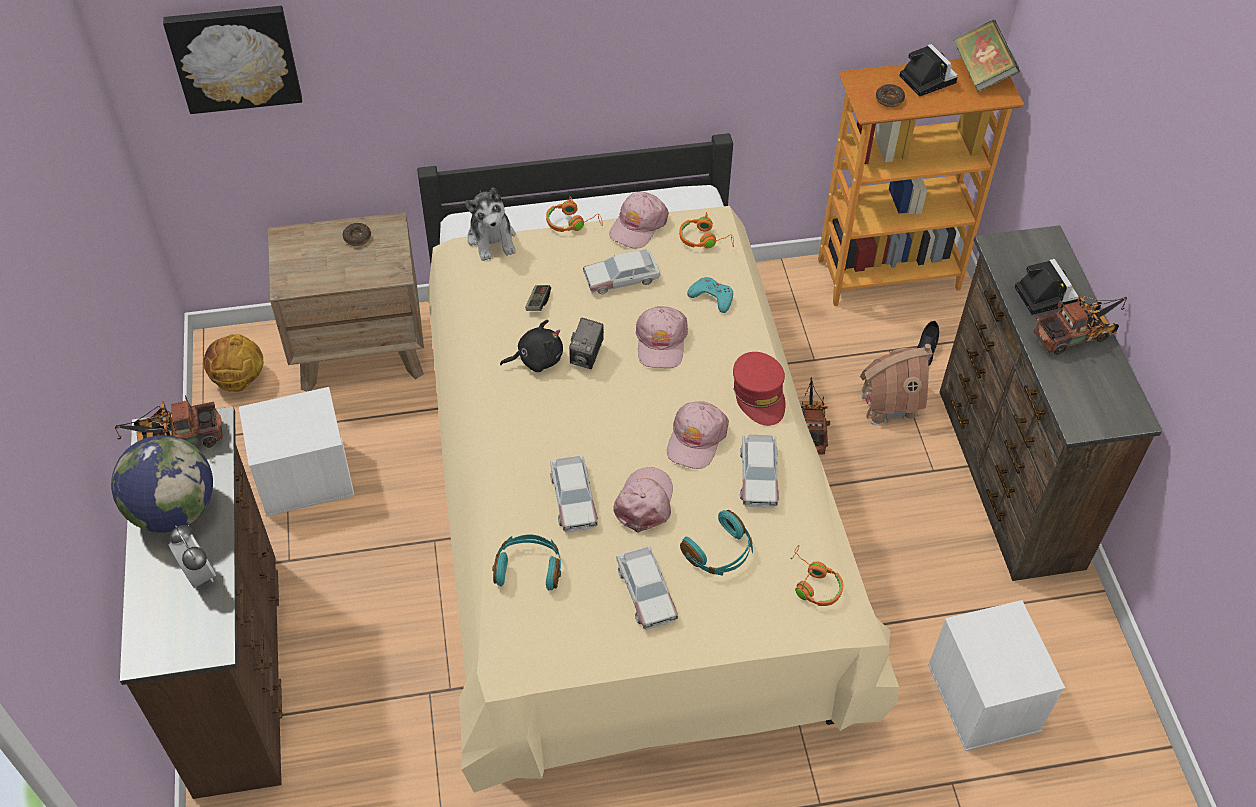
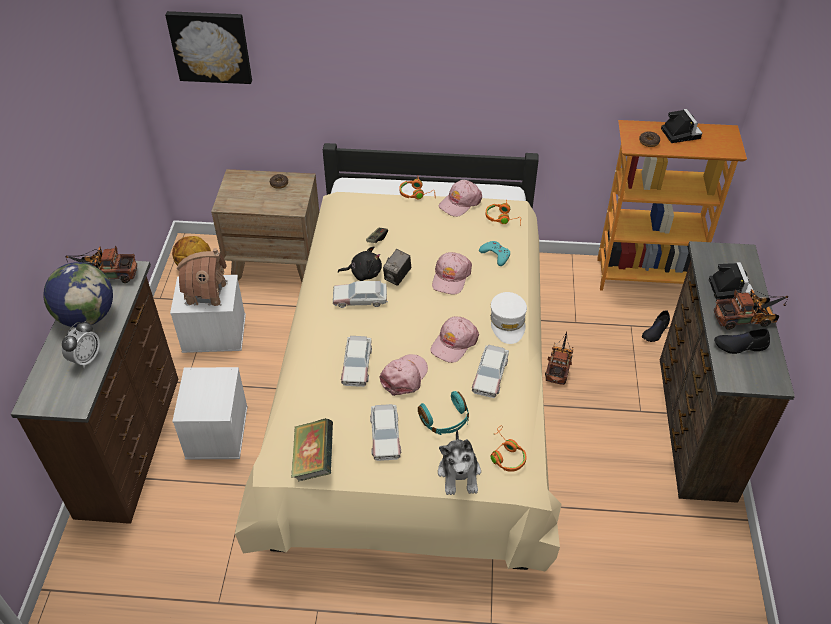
camera: 15 degrees right, 5 degrees down
(198, 574) = (86, 359): alarm clock -> alarm clock turned 45 degrees clockwise
(492, 239) = (361, 195): plush toy -> plush toy (459, 473)
(528, 568) = (311, 404): turquoise headphones -> none
(622, 278) = (438, 233): toy car -> toy car (360, 299)
(759, 395) = (508, 323): red cap -> white cap
(889, 402) = (621, 360): toy house -> toy house (207, 293)
(981, 72) = (721, 134): book -> book (313, 460)
(981, 696) = (633, 575): white storage box -> white storage box (216, 431)
(1078, 374) = (740, 345): none -> black shoe

